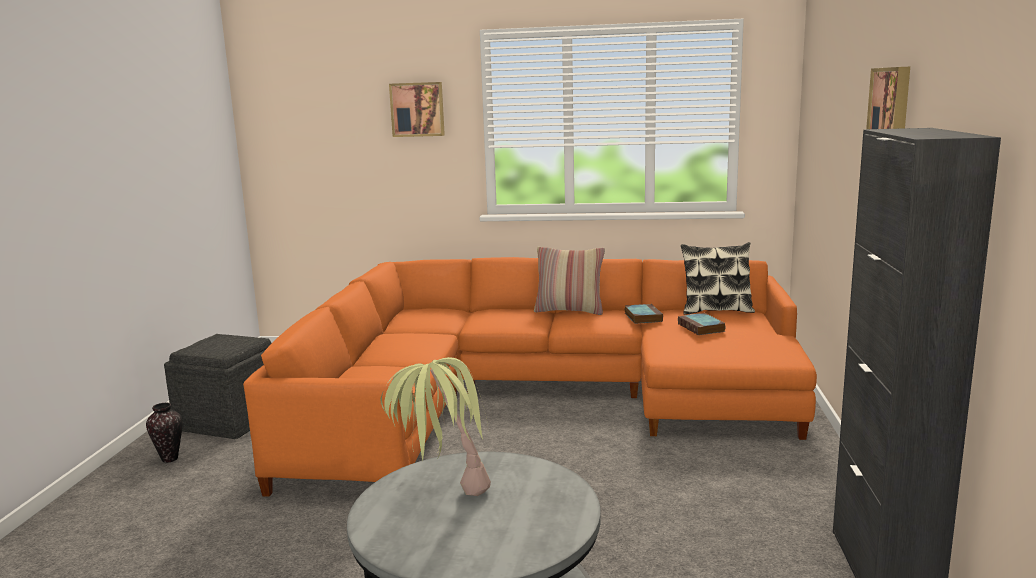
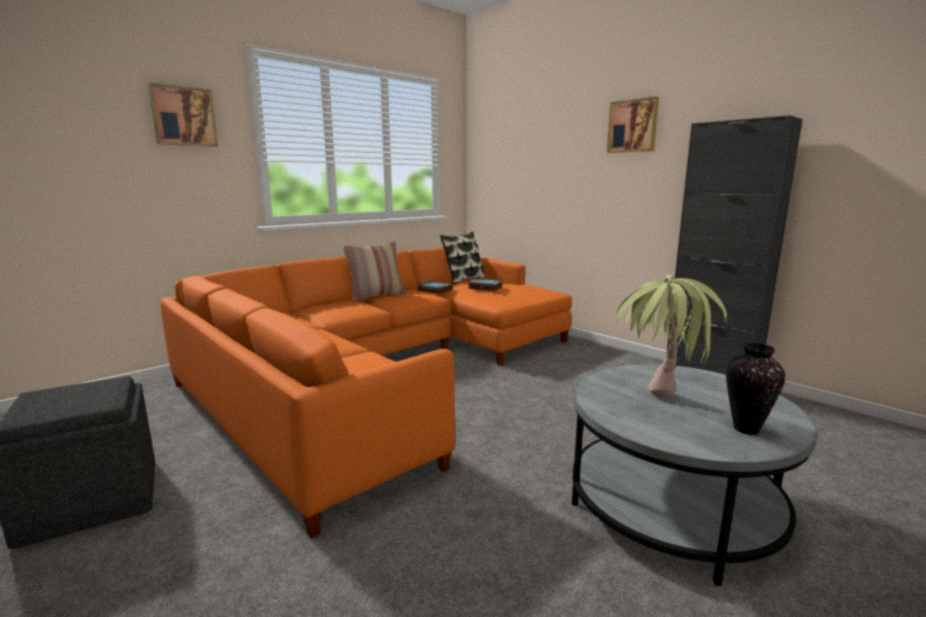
camera: 50 degrees left, 0 degrees up
(170, 459) = (81, 579): vase -> vase (746, 429)

